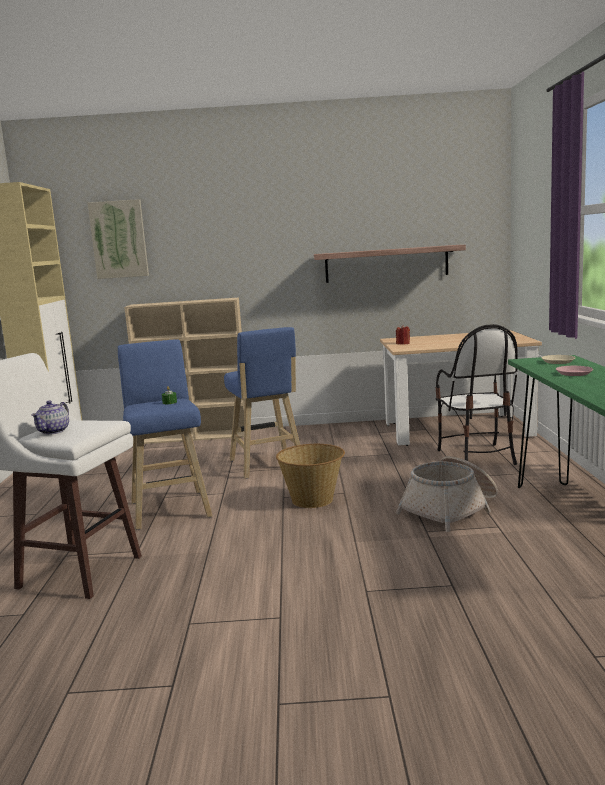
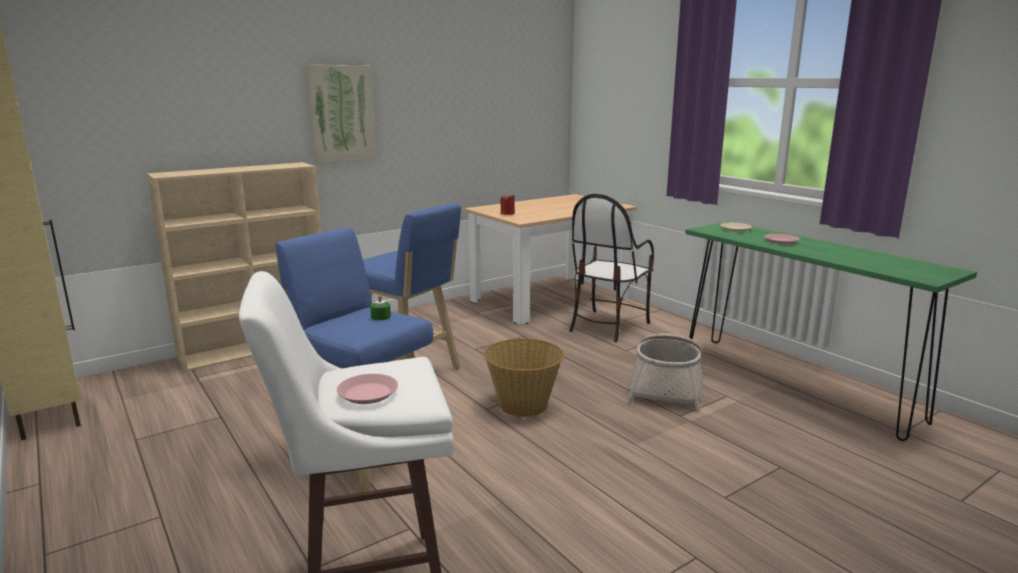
camera: 35 degrees left, 5 degrees up
(54, 431) = (368, 393): teapot -> pink plate
(119, 239) = (121, 75): picture -> picture (341, 113)
(386, 264) = (465, 123): shelf -> none
(477, 456) = (607, 326): chair -> chair turned 75 degrees clockwise

